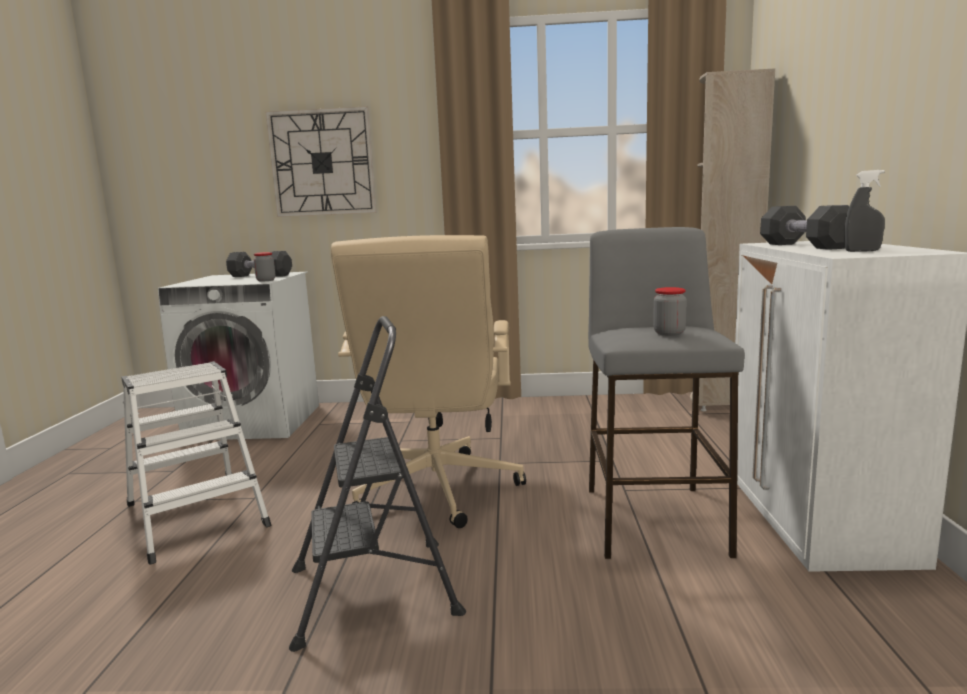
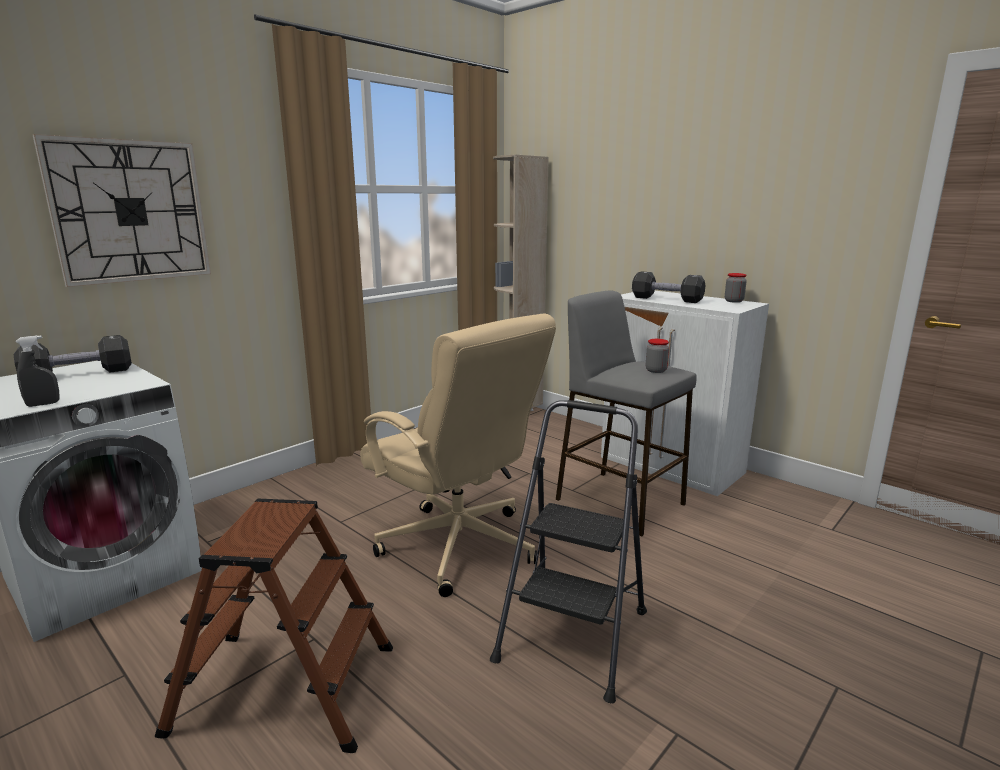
camera: 50 degrees left, 5 degrees up
(196, 514) = (284, 688): white step ladder -> brown step ladder
(266, 280) = (138, 380): jar -> jar (733, 301)
(862, 251) = (719, 304): grey spray bottle -> grey spray bottle (43, 404)

